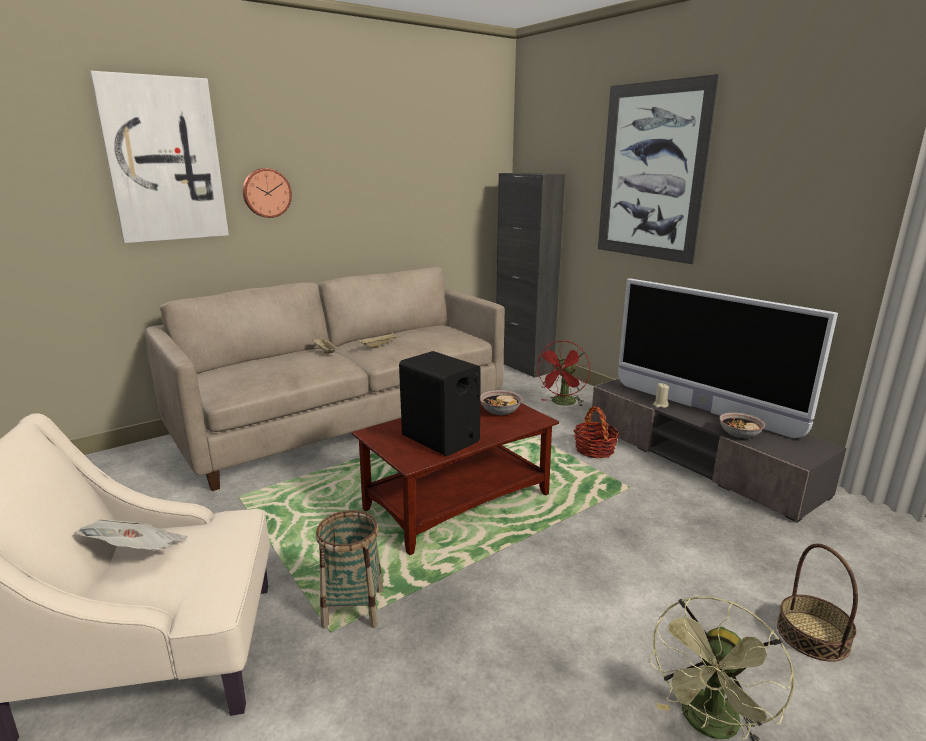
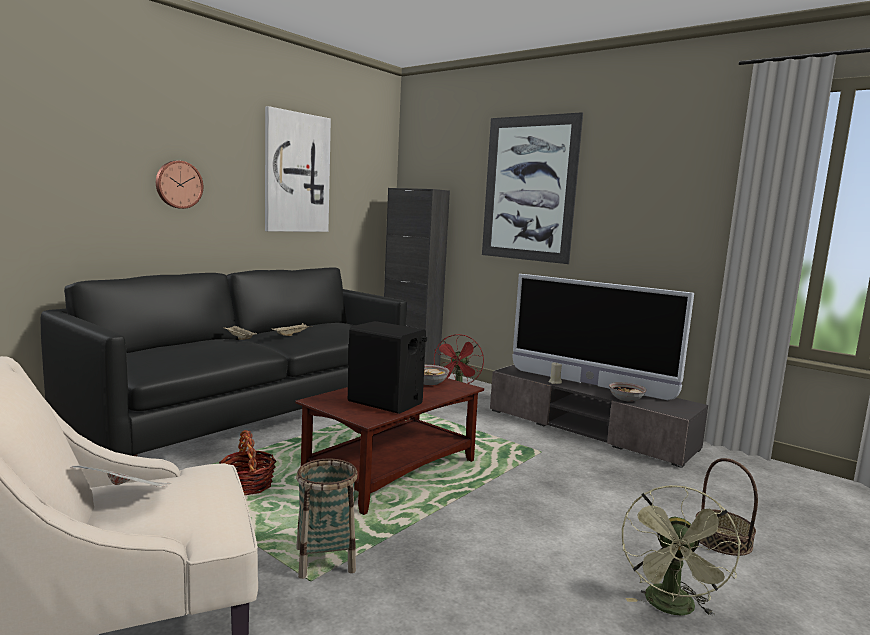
camera: 15 degrees left, 10 degrees down
(164, 160) = (81, 142): picture -> picture (296, 173)
(345, 419) = (250, 413): beige sofa -> black sofa
(594, 450) = (500, 426): basket -> basket (247, 485)

